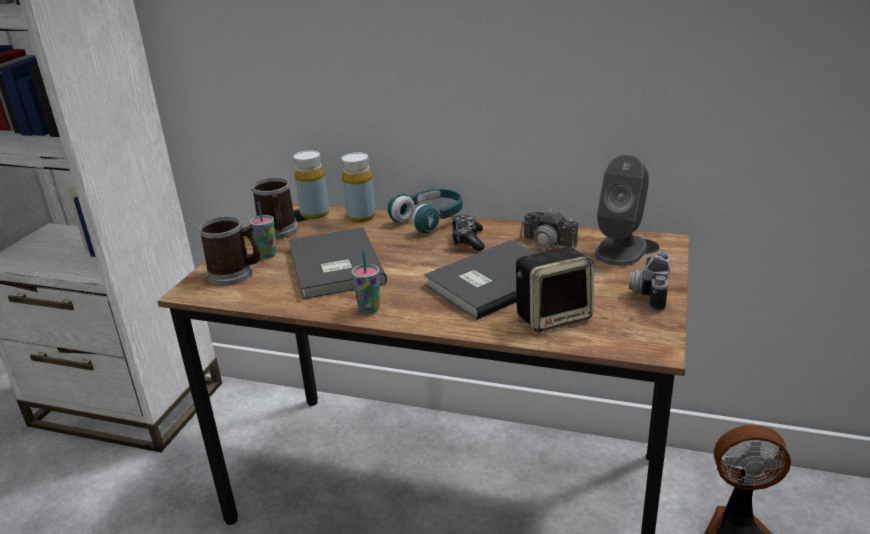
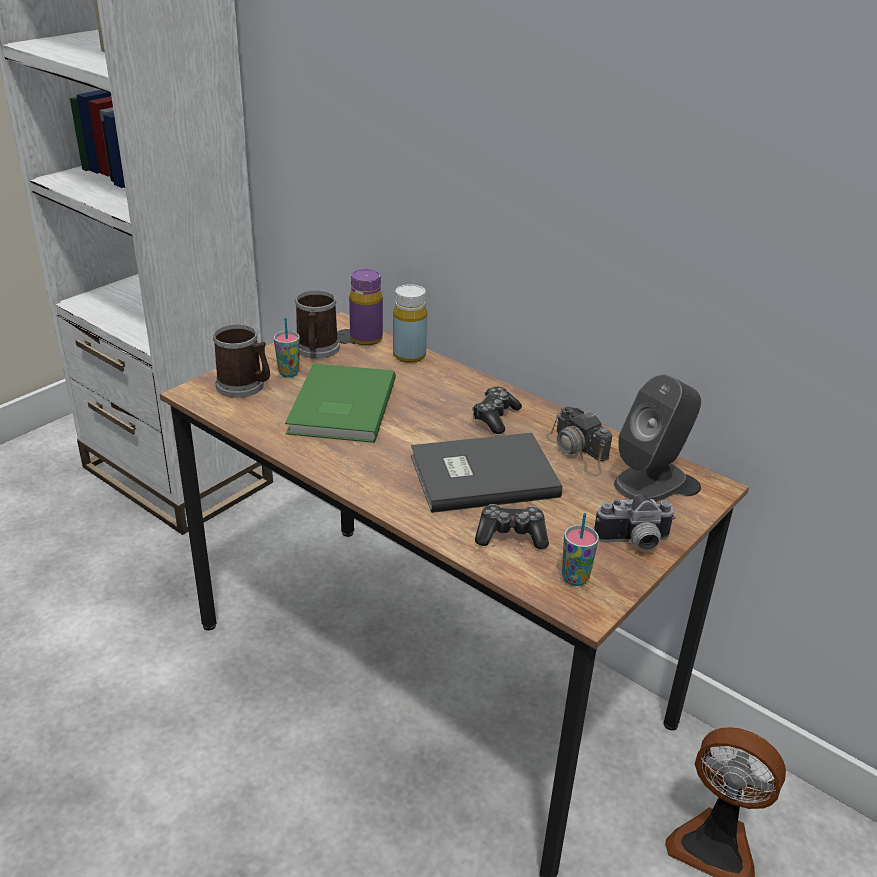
camera: 20 degrees right, 5 degrees up
(315, 214) = (366, 339): yellow bottle -> purple bottle
(333, 267) = (339, 407): grey book -> green book
(369, 309) = (338, 465): cup -> cup (575, 578)
(430, 220) = (476, 380): turquoise headphones -> none
(554, 316) = (511, 535): speaker -> game controller
(647, 293) = (634, 543): camera -> camera turned 135 degrees counterclockwise

